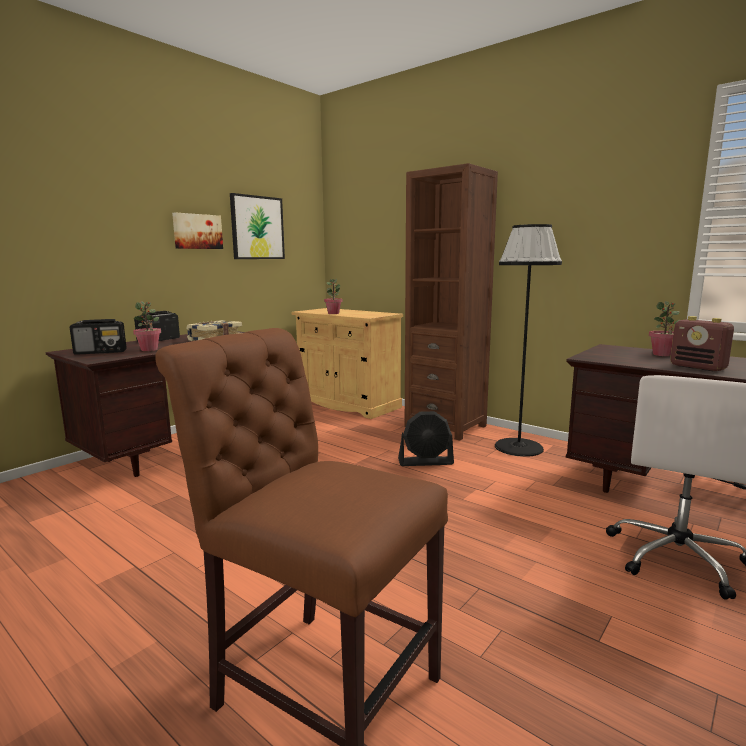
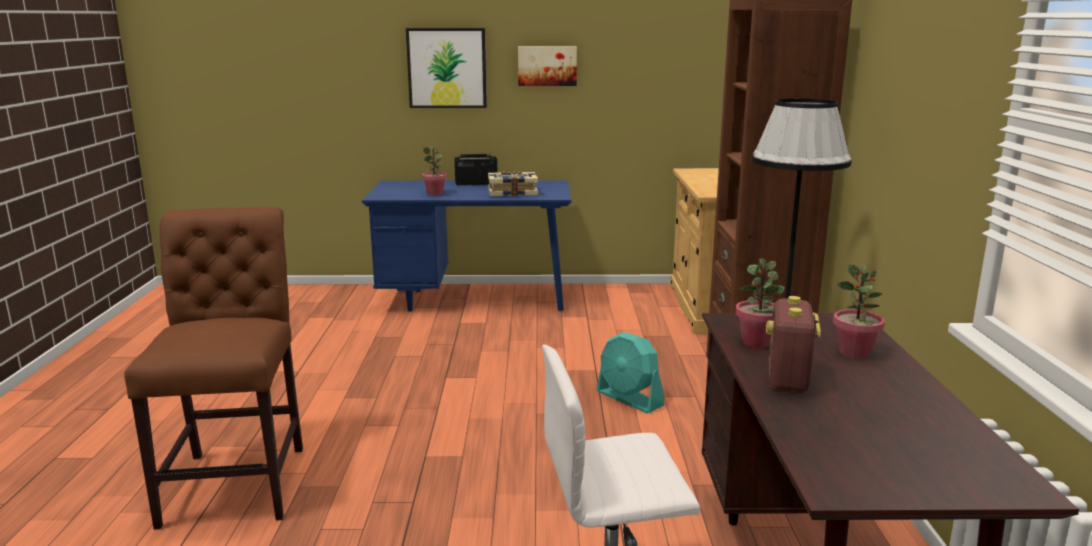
camera: 50 degrees right, 5 degrees up
(101, 352) = (403, 189): radio -> none
(179, 449) = (474, 300): brown desk -> blue desk
(257, 228) = (633, 58): picture -> picture (447, 68)
(333, 313) = (698, 180): potted plant -> potted plant (756, 342)
(426, 462) = (629, 399): black fan -> turquoise fan

